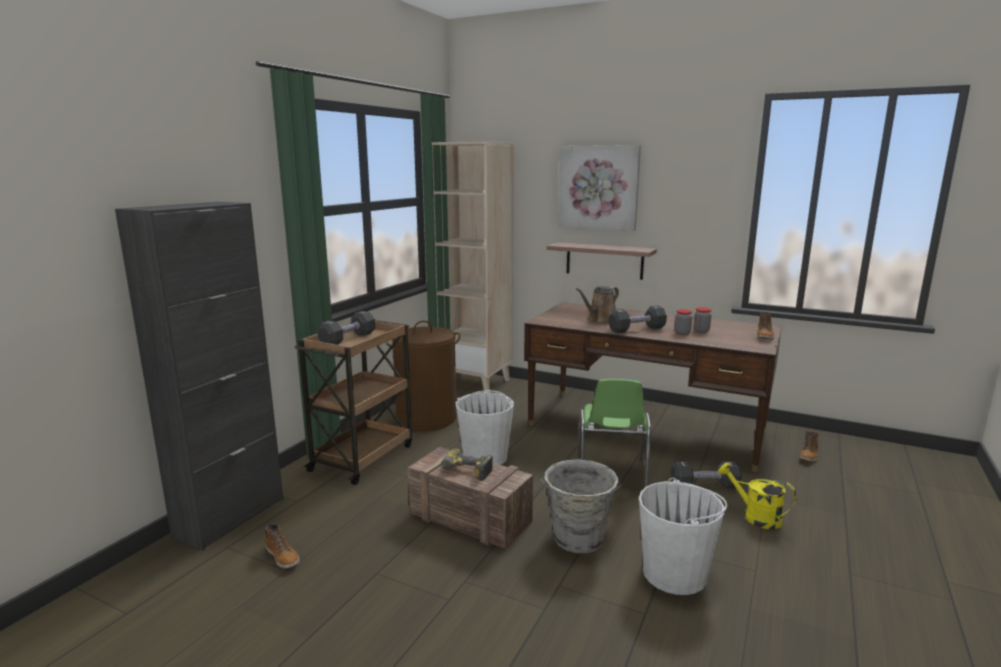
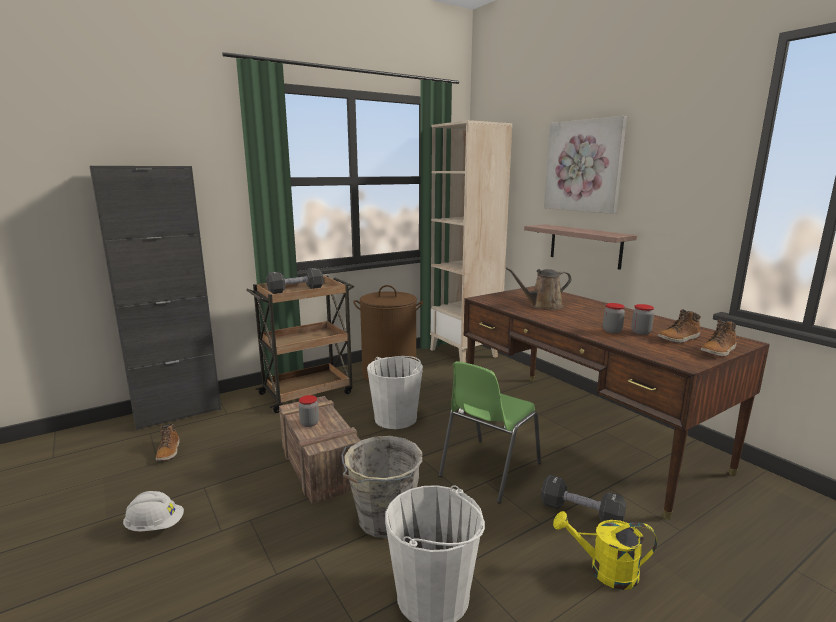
camera: 30 degrees right, 0 degrees up
(375, 622) = (155, 526): none -> white hard hat
(464, 473) = (309, 423): power drill -> jar
(637, 329) = (565, 320): black dumbbell -> none
(755, 516) = (604, 571): yellow watering can -> yellow watering can turned 60 degrees counterclockwise
(809, 455) = (771, 523): boot -> boot (679, 339)

